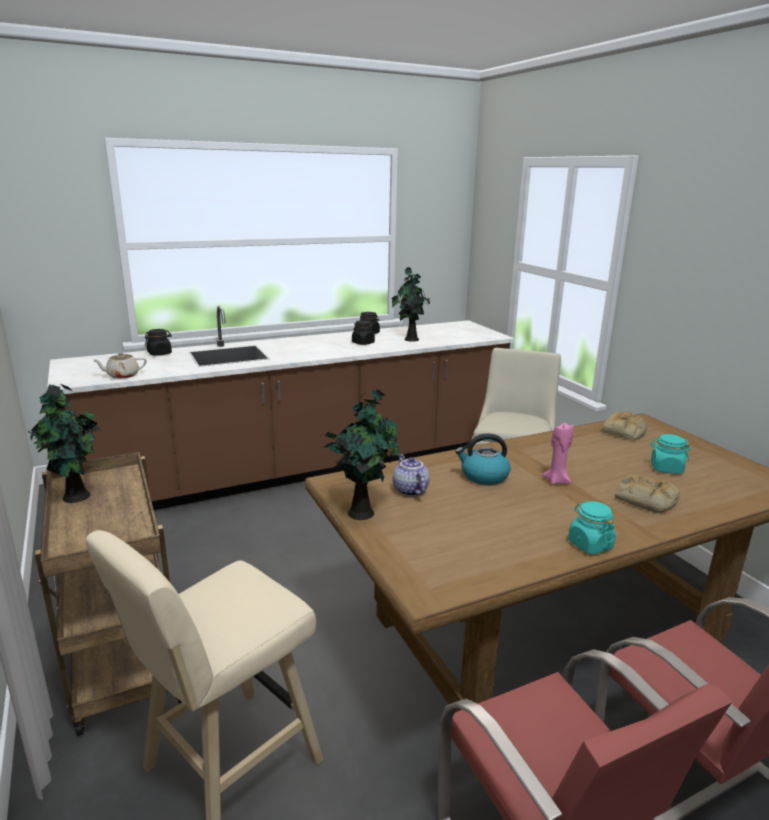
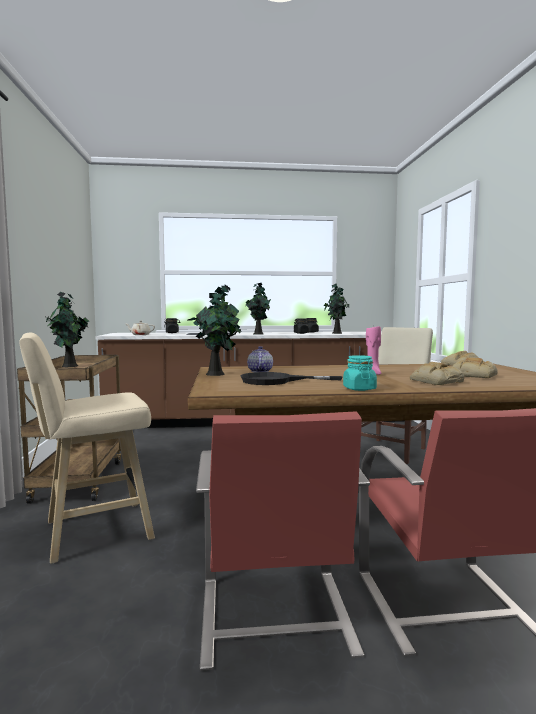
camera: 20 degrees right, 15 degrees down
(306, 353) = (258, 334): none -> potted plant
(468, 530) = (276, 381): none -> black frying pan
(483, 476) = (319, 371): kettle -> none
(666, 468) = (474, 375): turquoise jar -> bread

